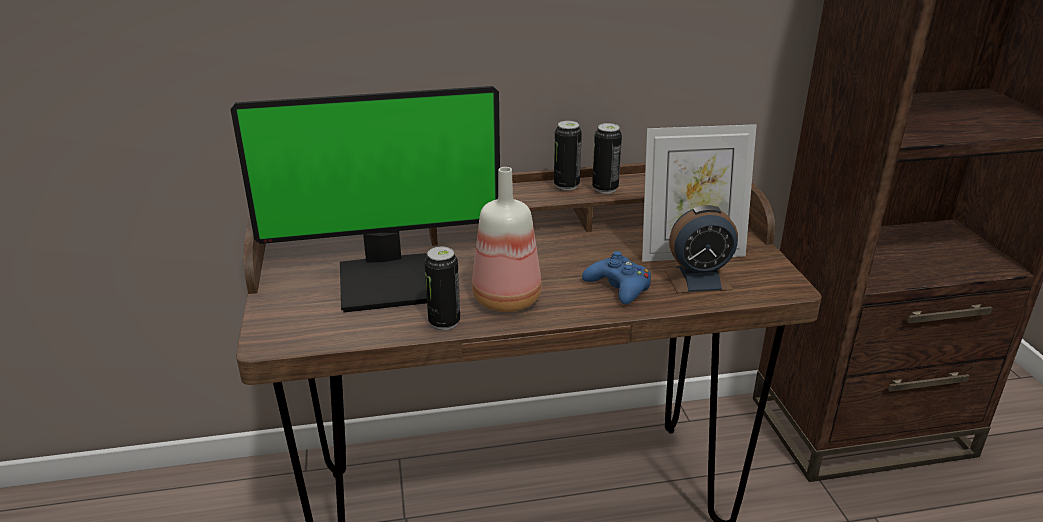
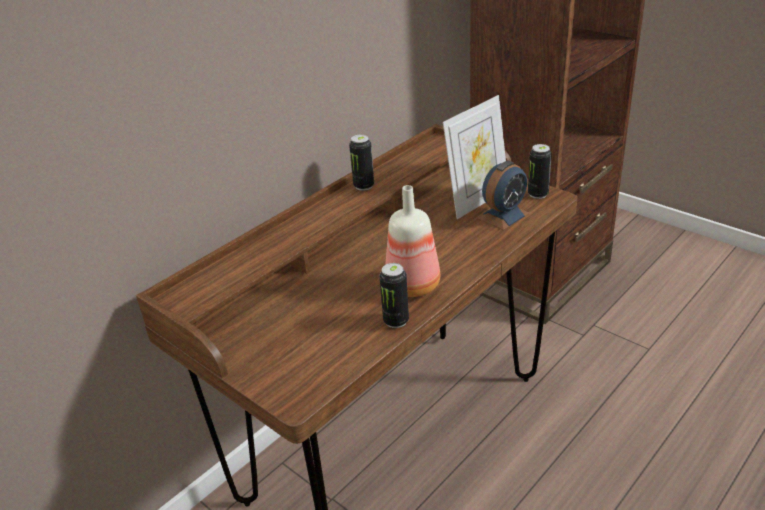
camera: 35 degrees left, 5 degrees up
(388, 281) = (314, 314): monitor -> none
(605, 189) = (392, 177): can -> can (538, 194)
(619, 287) = (467, 243): blue game controller -> none

